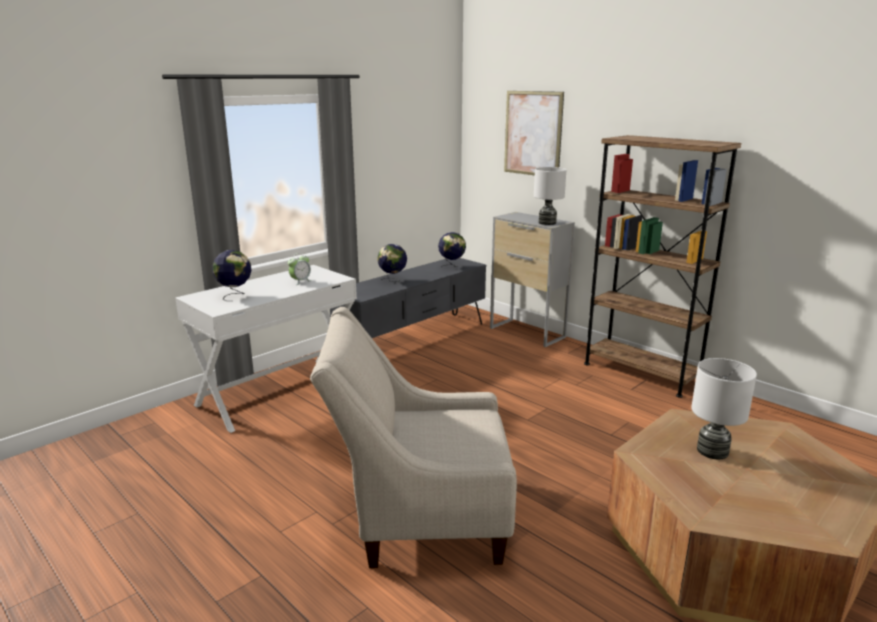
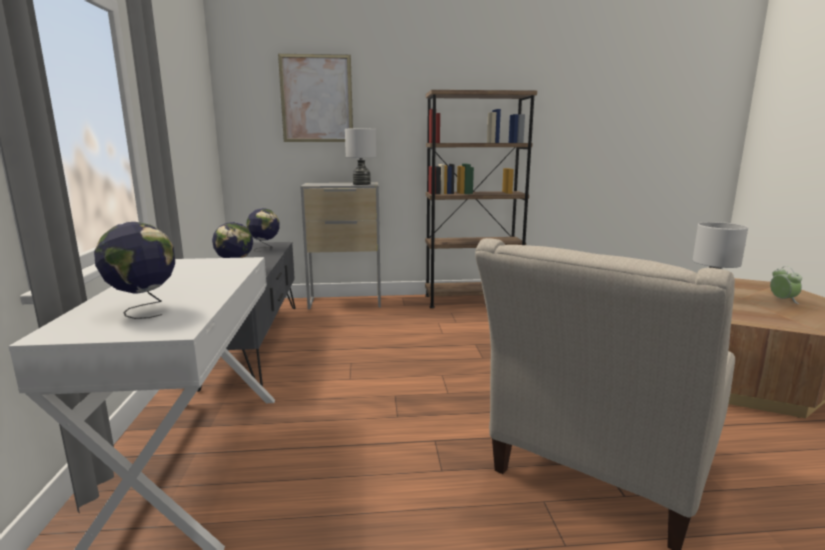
camera: 50 degrees left, 5 degrees down
(300, 281) = (200, 274): alarm clock -> alarm clock (782, 300)

